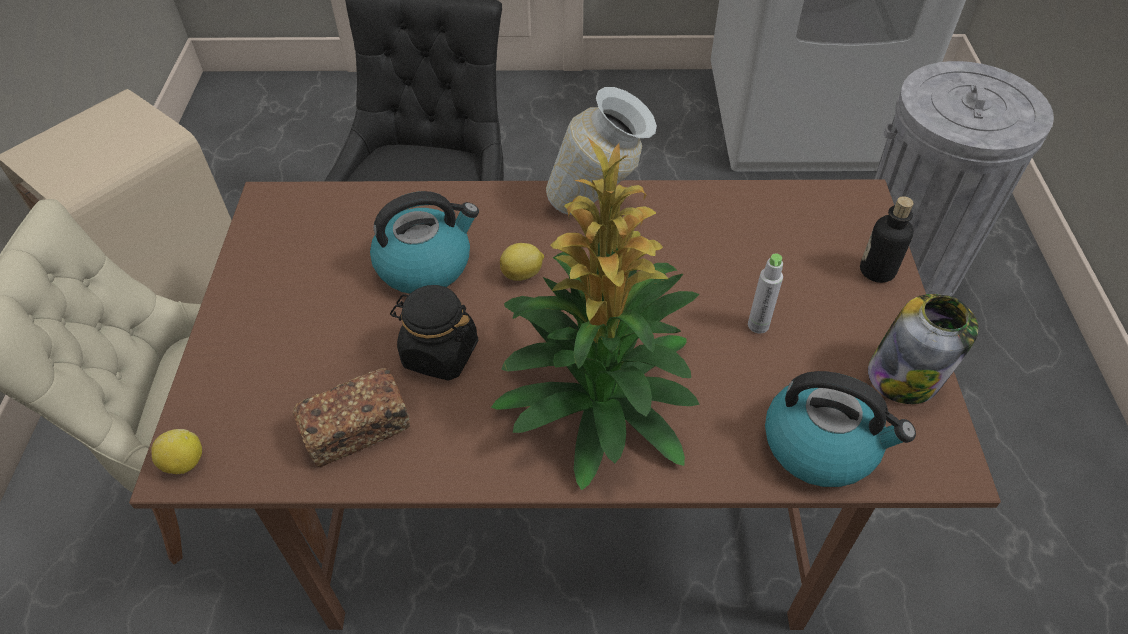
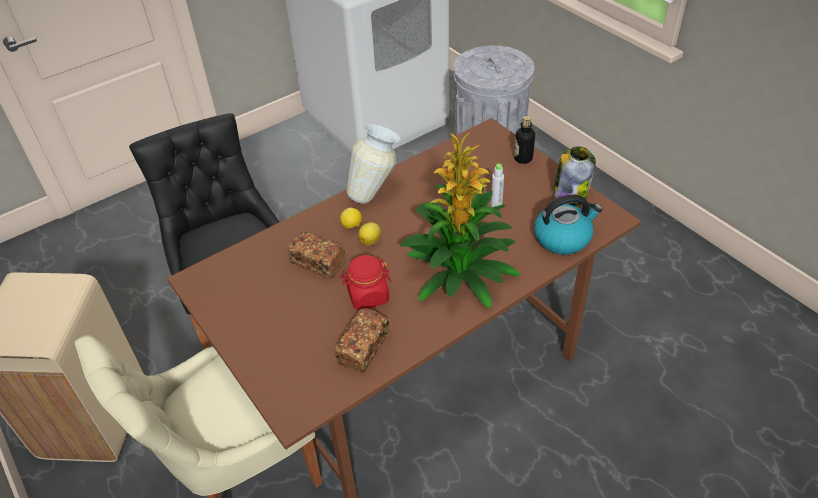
camera: 35 degrees left, 5 degrees down
(184, 463) = (293, 413): lemon -> lemon (351, 226)
(425, 265) = (317, 263): kettle -> bread
(439, 354) = (368, 296): black jar -> red jar

